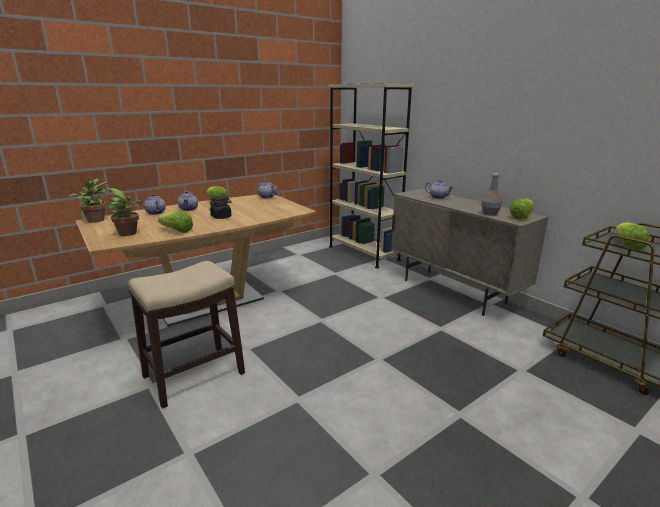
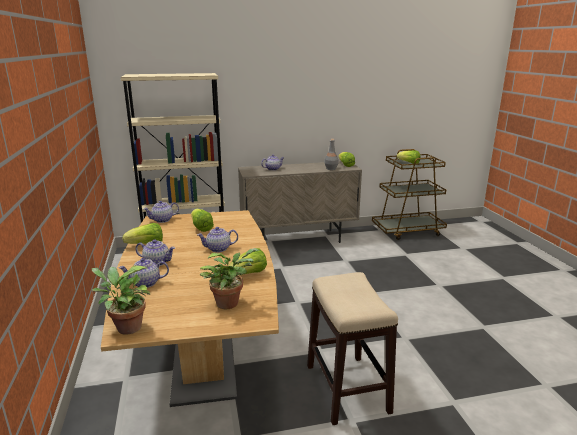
camera: 65 degrees left, 0 degrees up
(221, 217) = (218, 249): black jar -> teapot
(260, 207) = (201, 228): none -> lettuce

